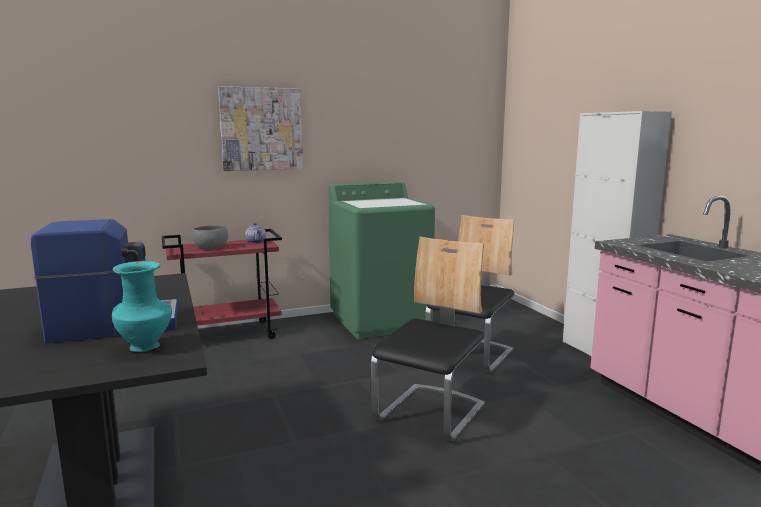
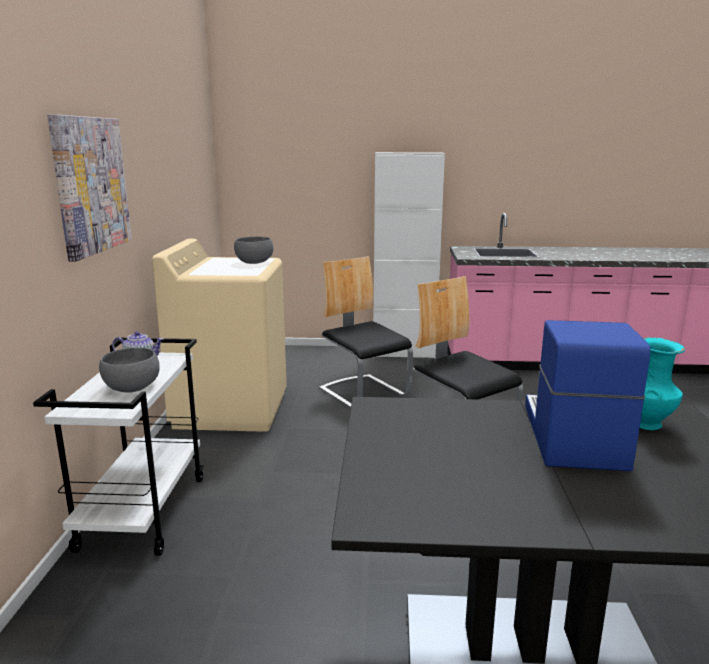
camera: 65 degrees left, 5 degrees up
(228, 335) = (143, 512): red cart -> white cart
(380, 321) = (231, 409): green washing machine -> beige washing machine
(403, 203) = (254, 262): none -> grey bowl

